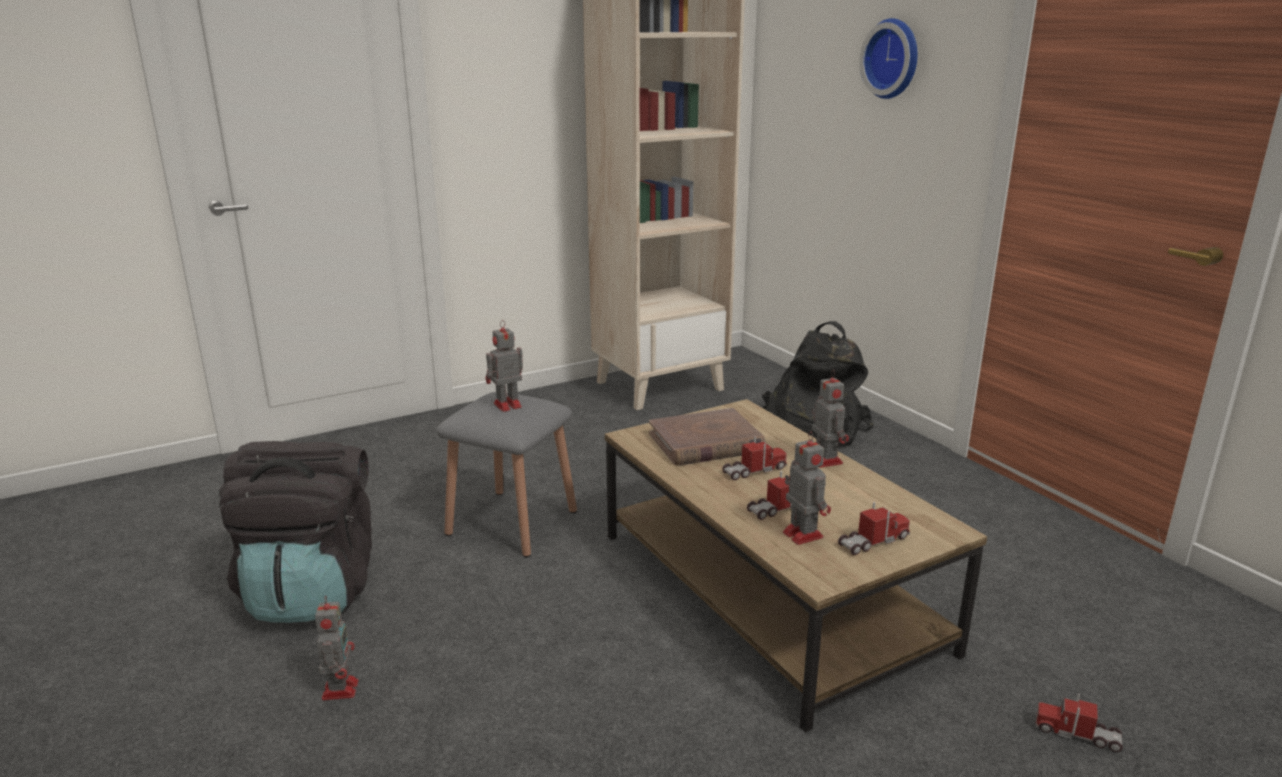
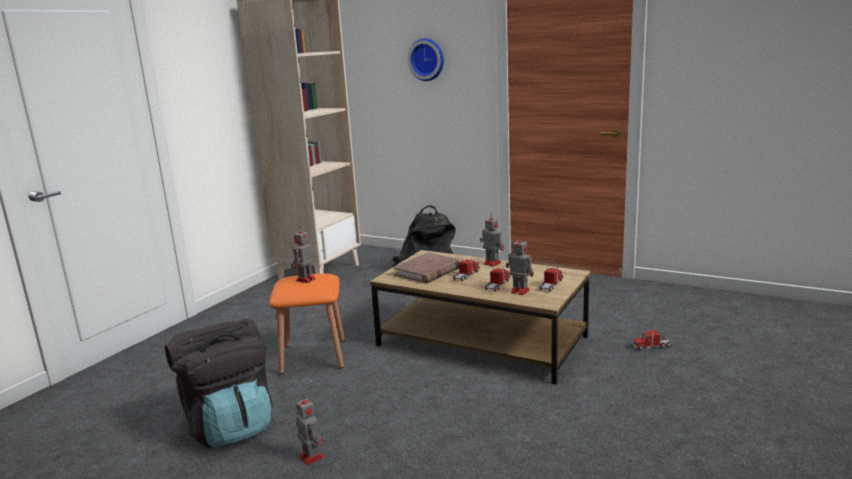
camera: 30 degrees left, 5 degrees down
(512, 522) = (313, 356): grey stool -> orange stool

